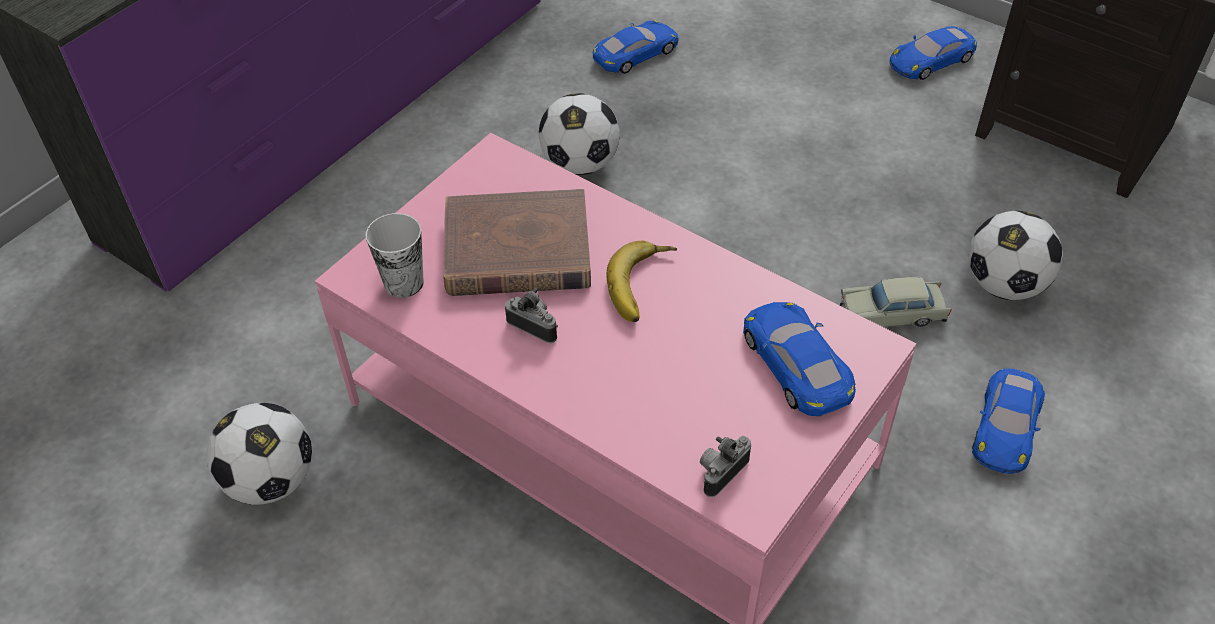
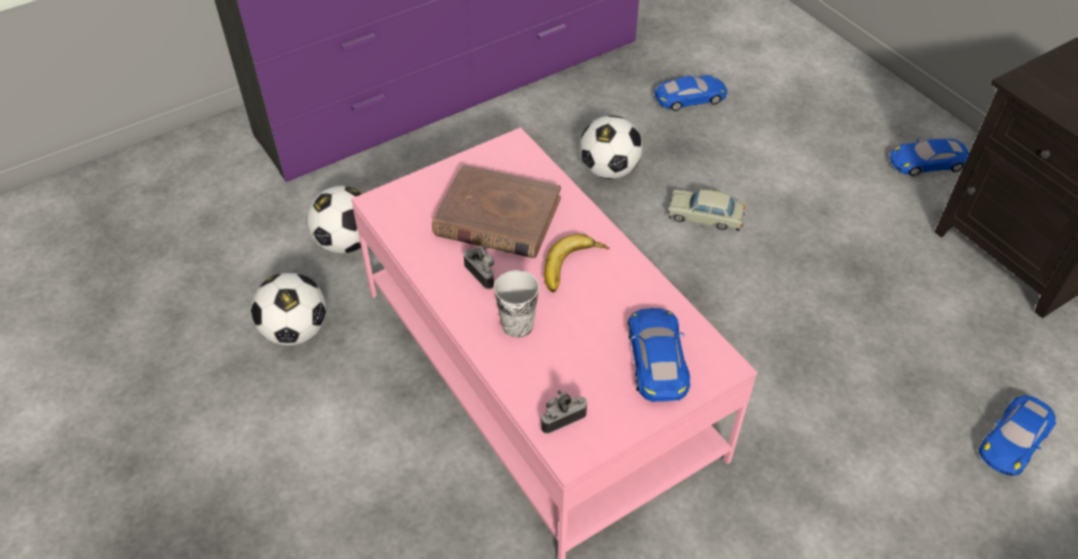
camera: 20 degrees right, 0 degrees up
(404, 283) = (408, 217): cup -> cup (517, 325)
(892, 314) = (796, 351): beige toy car -> beige toy car (705, 217)
(1004, 285) = (900, 356): football -> football (346, 242)
(1006, 426) = (846, 466): blue toy car -> blue toy car (1014, 439)

